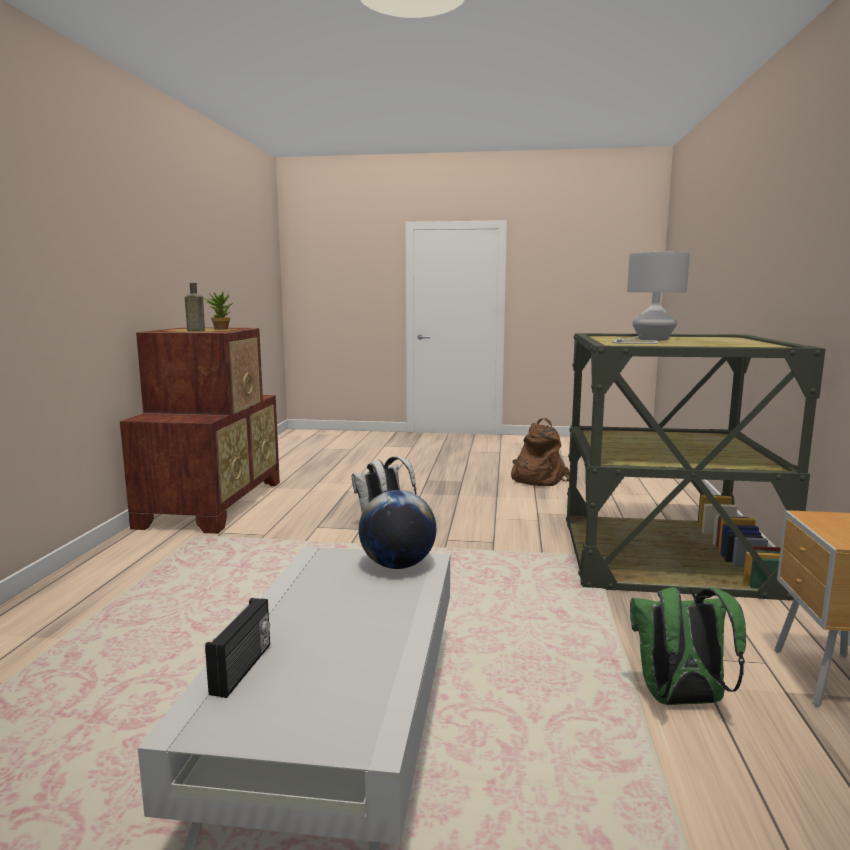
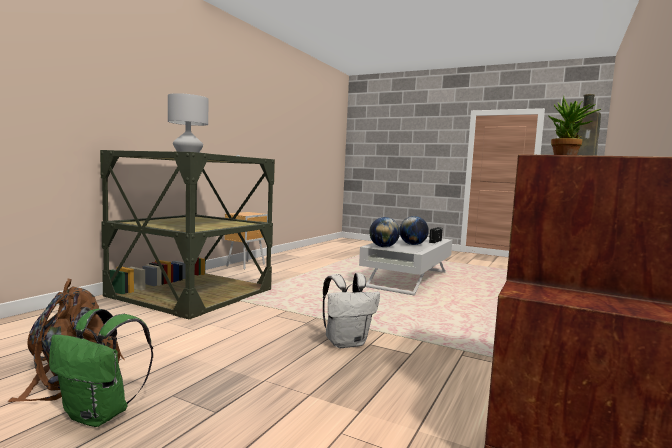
camera: 160 degrees left, 5 degrees down
(326, 605) = (412, 244): none -> globe
(680, 700) = (299, 269): green backpack -> green backpack (100, 415)

